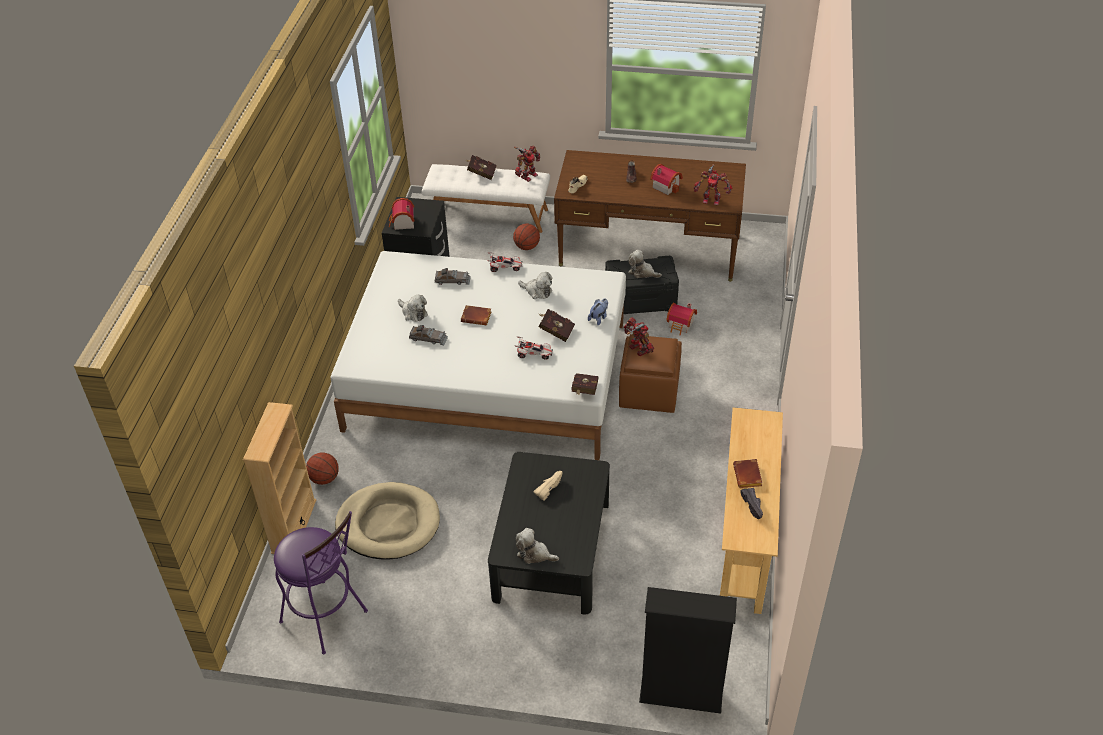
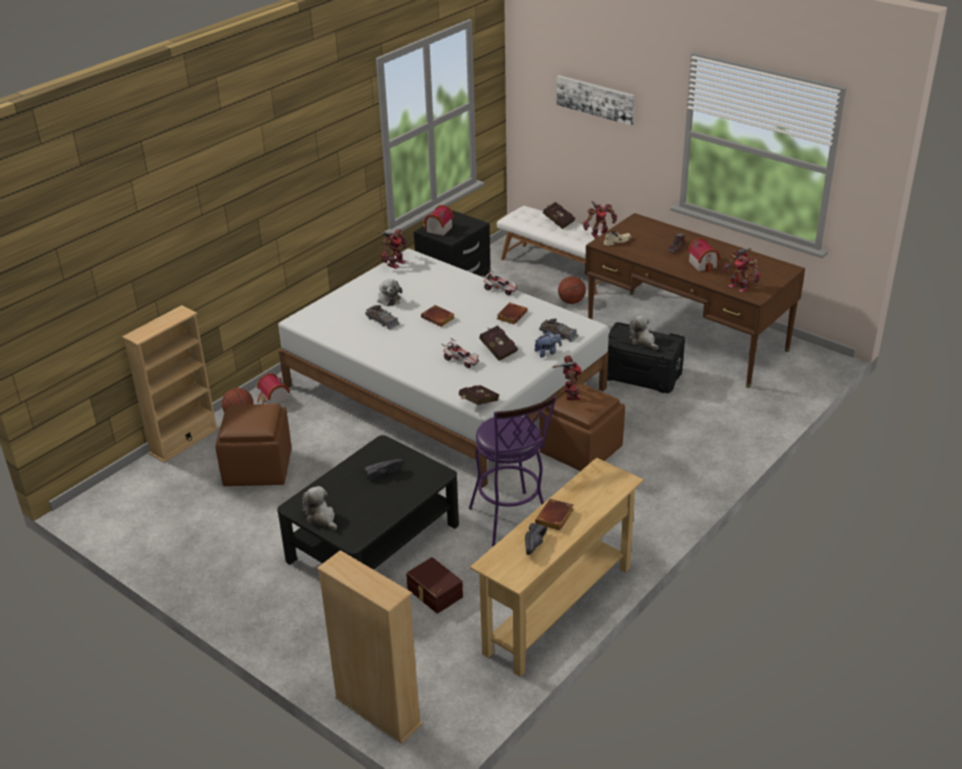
camera: 30 degrees right, 10 degrees down
(328, 620) = (144, 519): purple stool -> purple stool (512, 523)
(385, 272) = (395, 263): none -> toy robot
(388, 524) = (257, 468): beige dog bed -> brown ottoman
(452, 280) = (445, 285): grey toy car -> grey toy car (558, 334)
(504, 52) = (595, 99): none -> picture
(537, 291) = (511, 315): plush toy -> brown book
(548, 488) = (383, 472): beige shoe -> black shoe
(639, 574) = (434, 593): none -> brown storage box
(681, 325) = (662, 407): toy house -> toy house (273, 400)
(681, 696) = (378, 711): black bookcase -> beige bookcase

